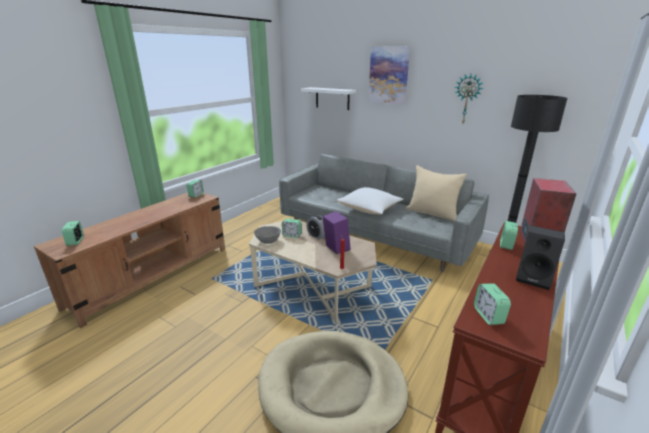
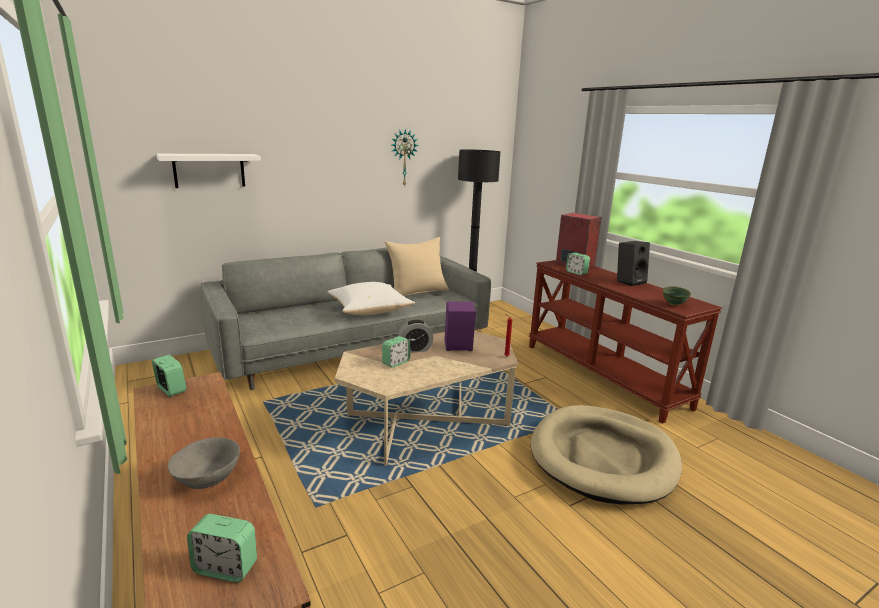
camera: 65 degrees left, 5 degrees down
(268, 241) = (394, 380): grey bowl -> grey bowl (208, 478)
(388, 75) = (305, 132): picture -> none
(488, 316) = (674, 304): alarm clock -> green bowl

